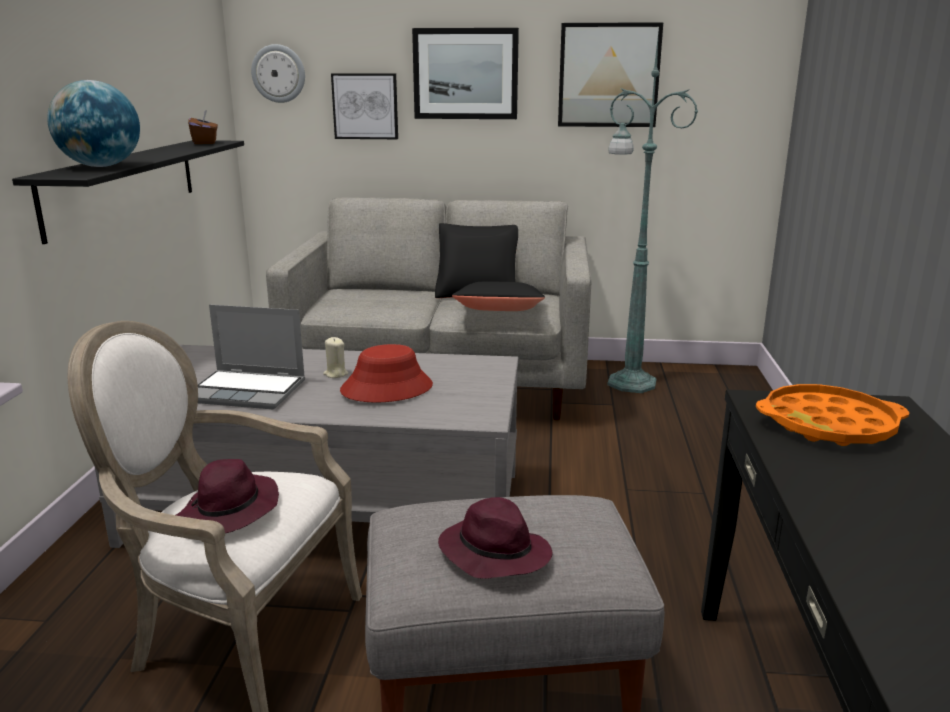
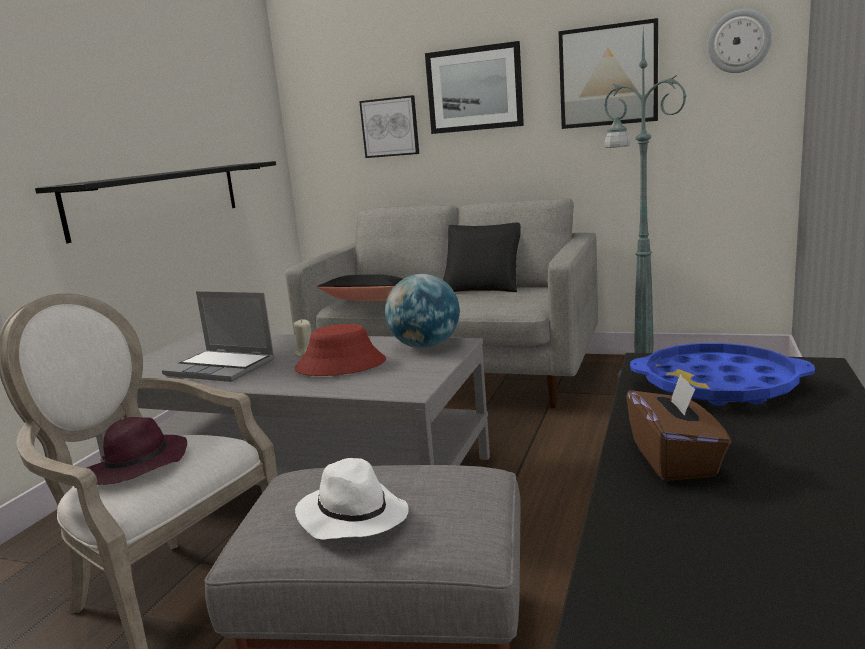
camera: 15 degrees right, 5 degrees down
(101, 166) = (118, 178): globe -> globe (425, 346)
(205, 143) = (240, 164): brown tissue box -> brown tissue box (675, 460)
(278, 73) = (318, 106): wall clock -> wall clock (739, 41)
(493, 553) = (352, 516): purple hat -> white hat
(500, 313) = (492, 304): black pillow -> black pillow (372, 304)
(828, 425) = (718, 385): orange tray -> blue tray

